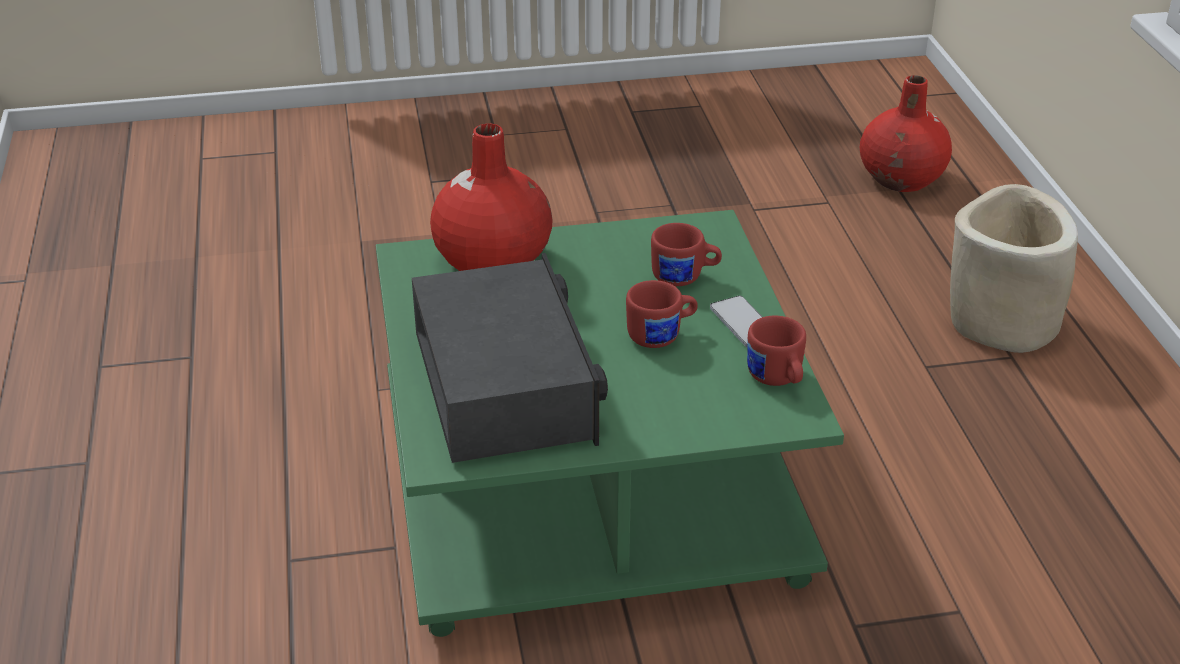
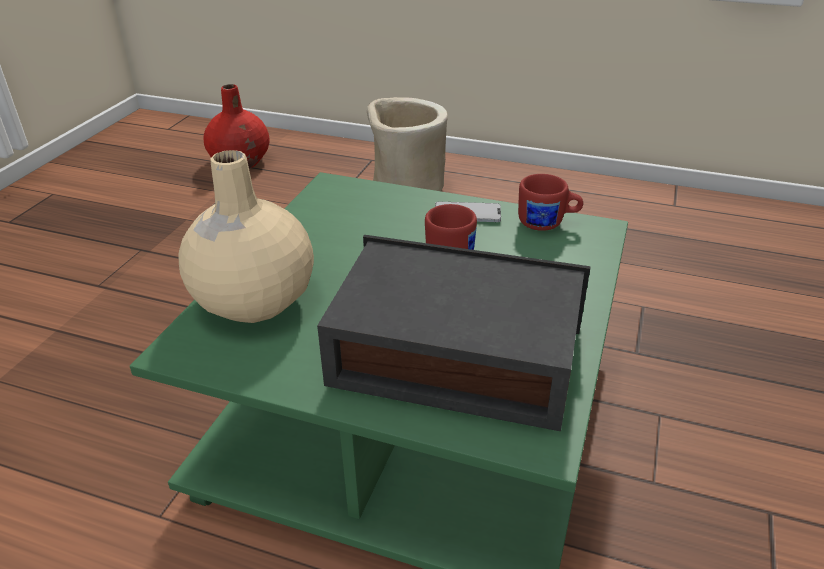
camera: 60 degrees left, 0 degrees up
(493, 261) = (253, 300): red vase -> beige vase
(685, 277) = (385, 217): red mug -> none

